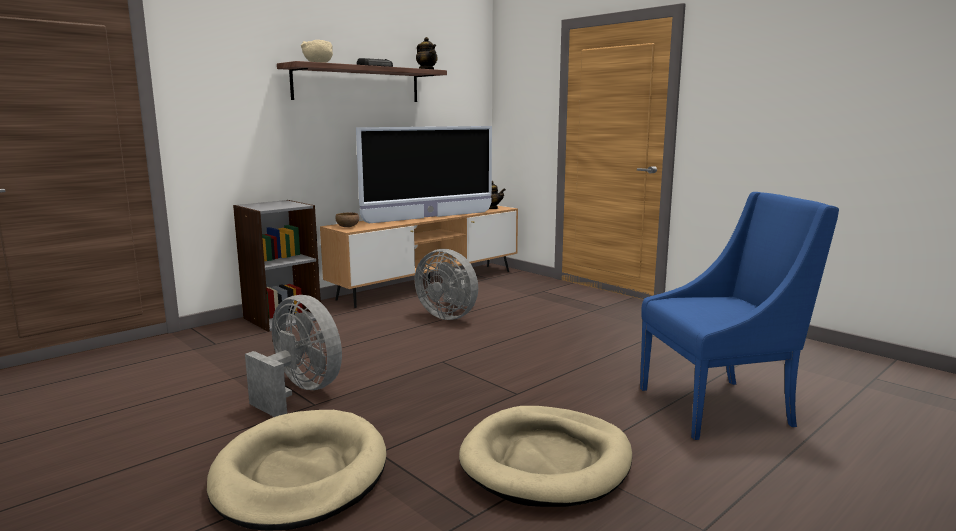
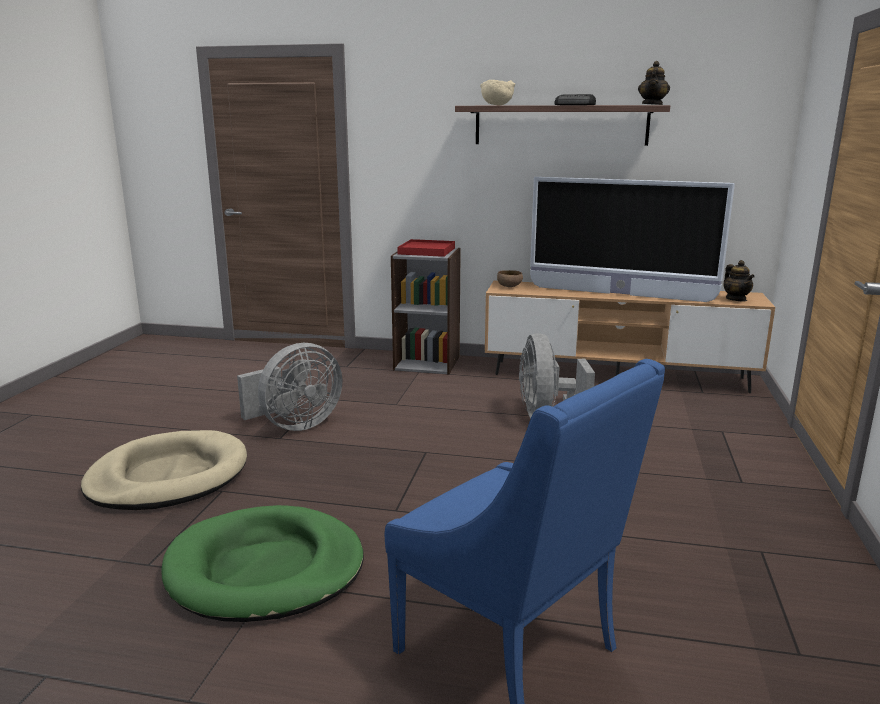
camera: 55 degrees right, 5 degrees up
(274, 204) = (427, 251): none -> red tray
(299, 392) = (295, 425): grey fan -> grey fan turned 45 degrees clockwise
(546, 461) = (265, 569): beige dog bed -> green dog bed

